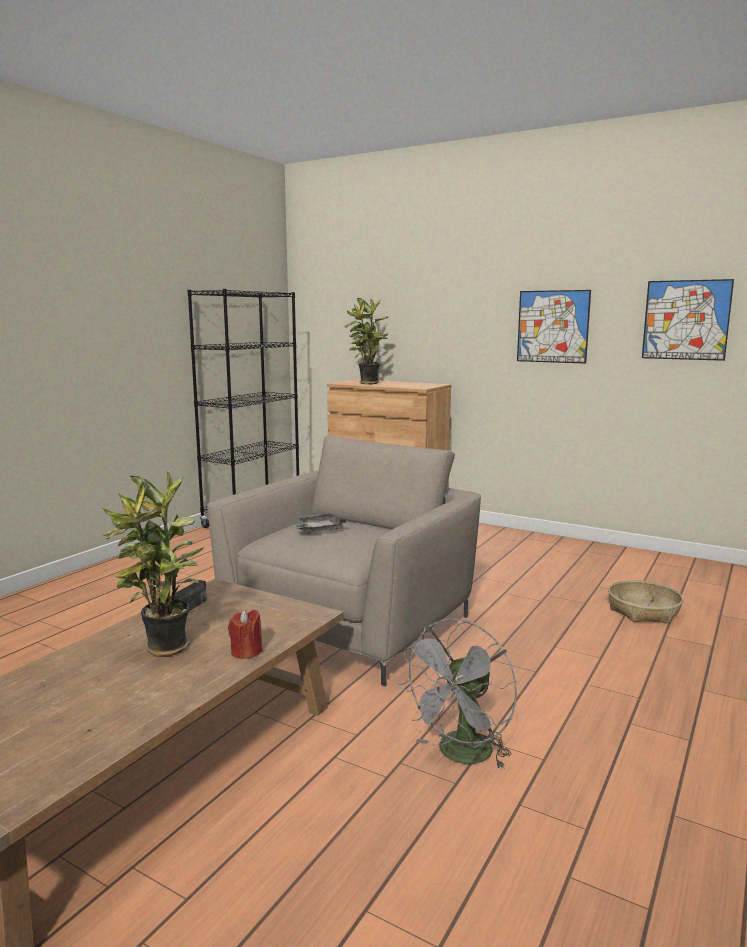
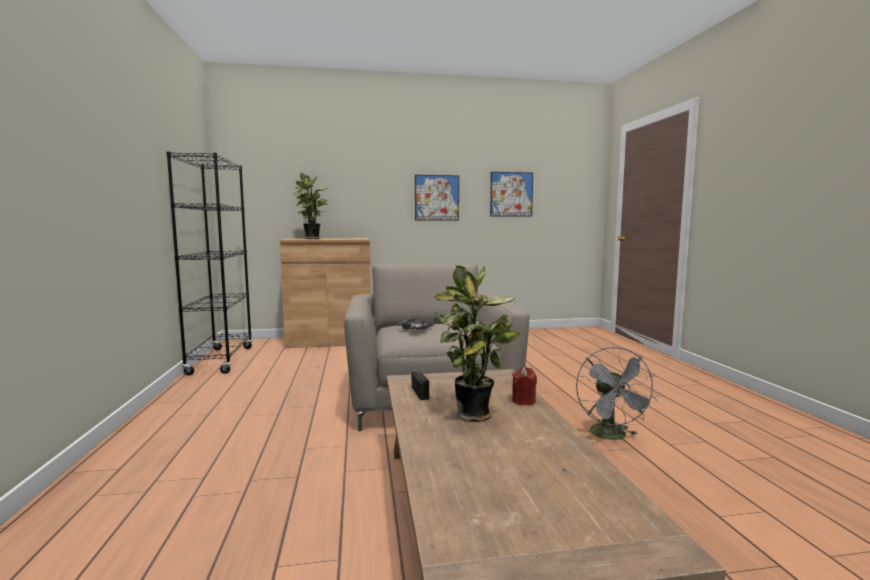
camera: 40 degrees left, 5 degrees down
(643, 611) = (550, 354): basket -> none

